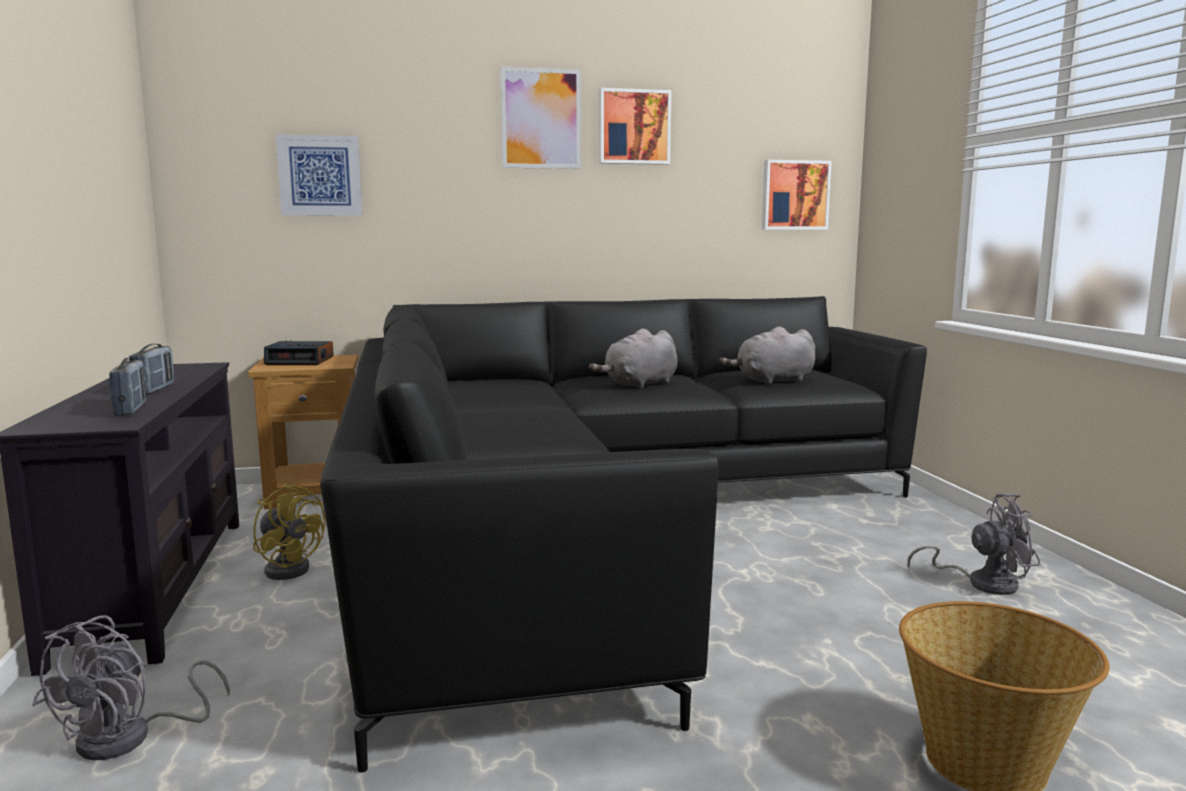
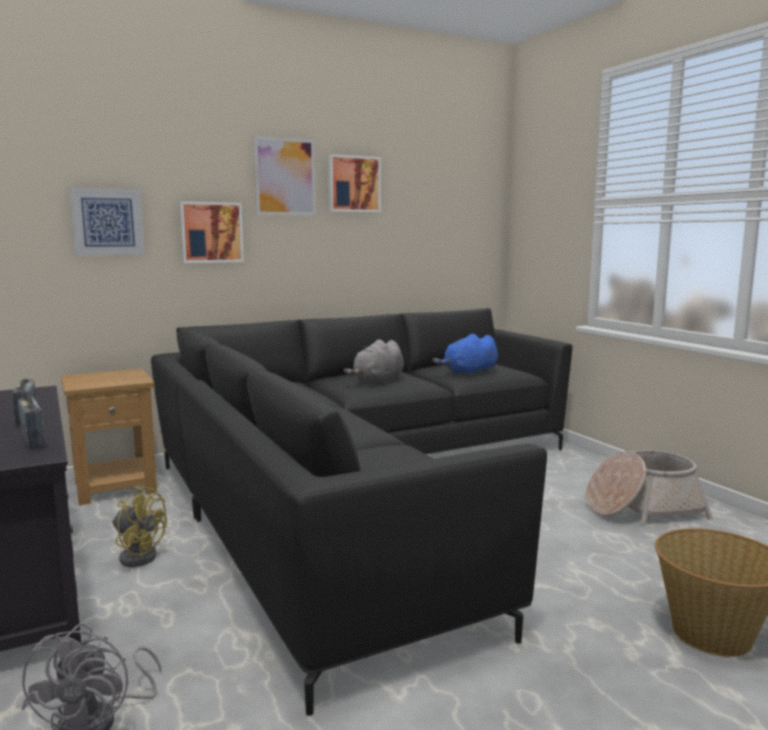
camera: 15 degrees left, 0 degrees up
(301, 361) = (101, 378): alarm clock -> none
(772, 381) = (469, 373): grey plush toy -> blue plush toy
(794, 195) = (464, 234): picture -> picture (211, 232)
(982, 583) = (642, 508): grey fan -> basket

